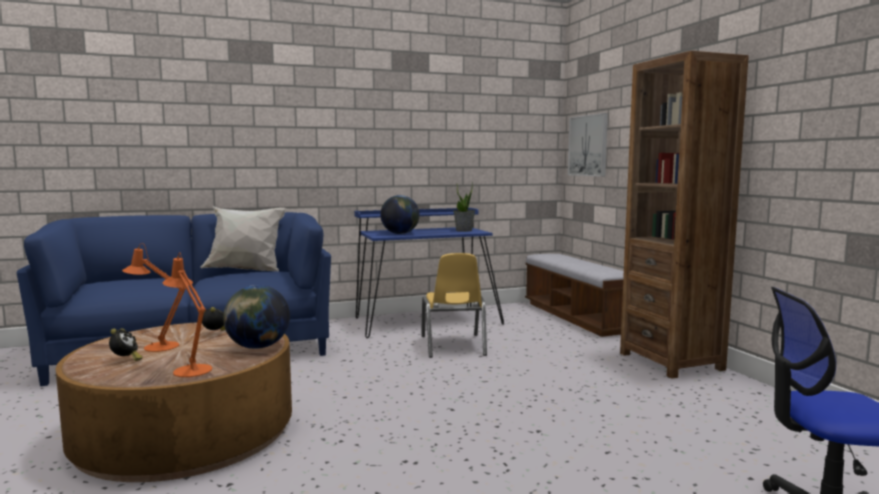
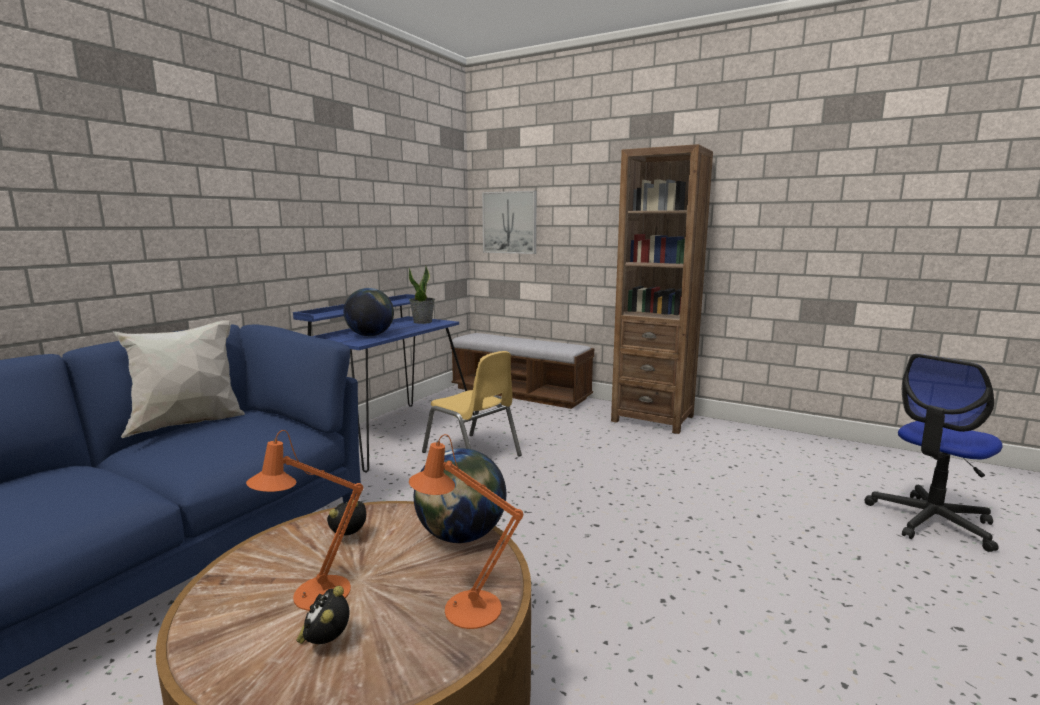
camera: 40 degrees left, 5 degrees up
(126, 360) = (326, 643): alarm clock -> alarm clock turned 135 degrees counterclockwise

